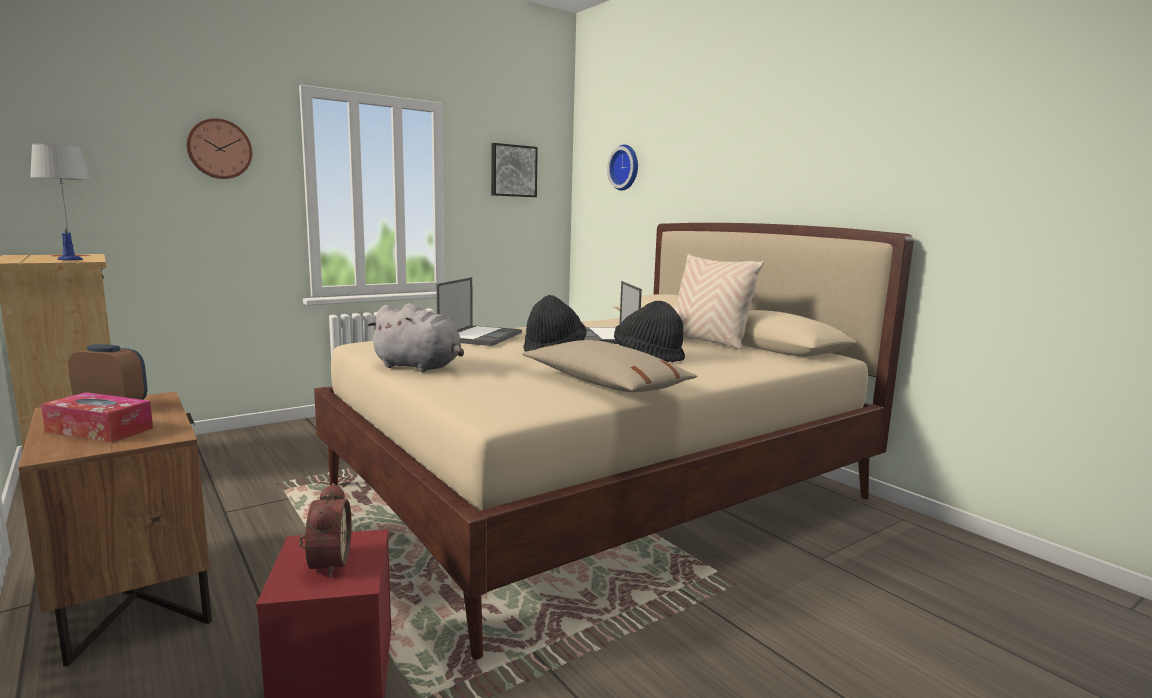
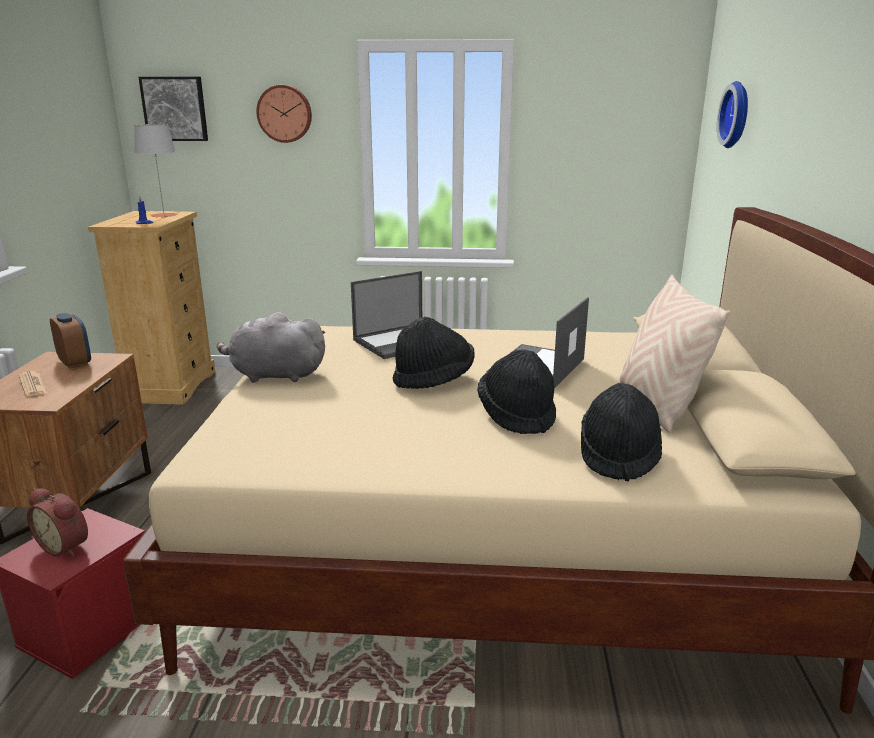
camera: 40 degrees right, 10 degrees up
(99, 430) = (32, 385): tissue box -> newspaper
(326, 563) = (66, 546): alarm clock -> alarm clock turned 90 degrees clockwise
(420, 367) = (274, 375): grey plush toy -> grey plush toy turned 120 degrees clockwise
(513, 171) = (607, 116): picture -> picture (175, 109)
(604, 384) = (375, 448): beige pillow -> none
(740, 361) = (618, 456): none -> black hat

